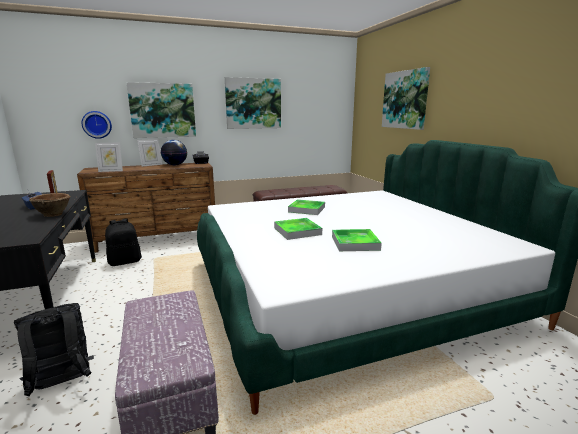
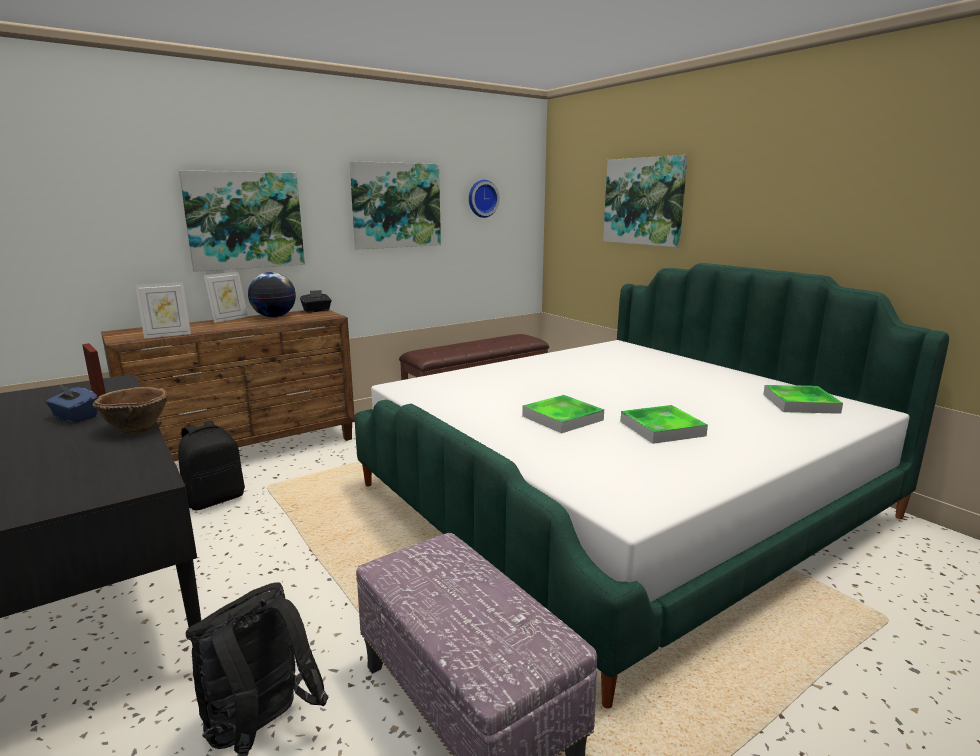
camera: 15 degrees left, 0 degrees up
(97, 124) = (123, 249): wall clock -> wall clock (482, 198)
(306, 209) = (539, 380): tray -> tray (800, 403)

